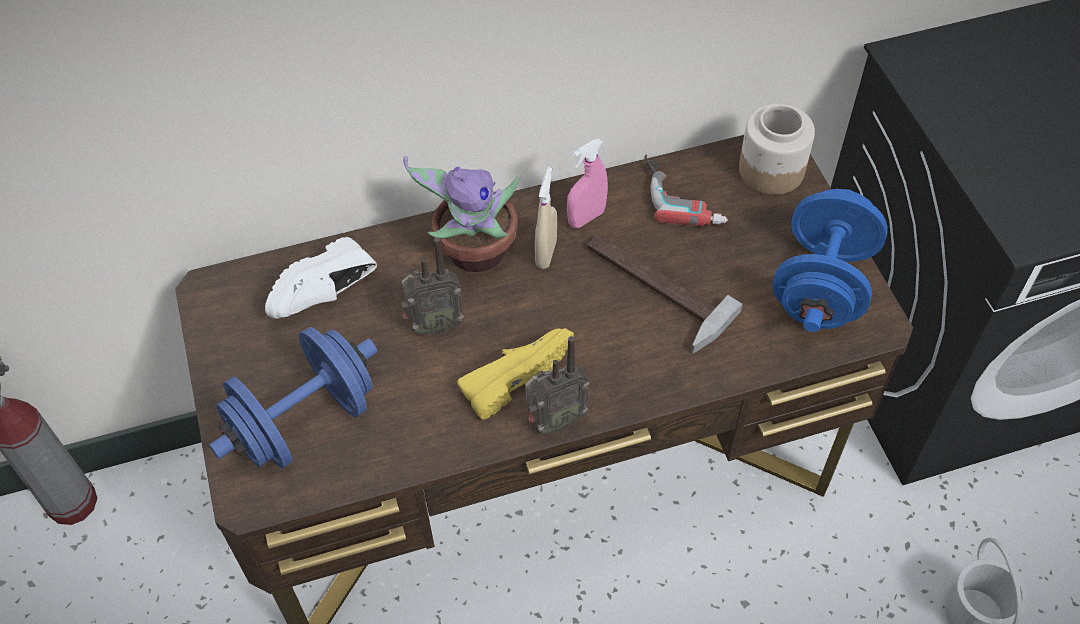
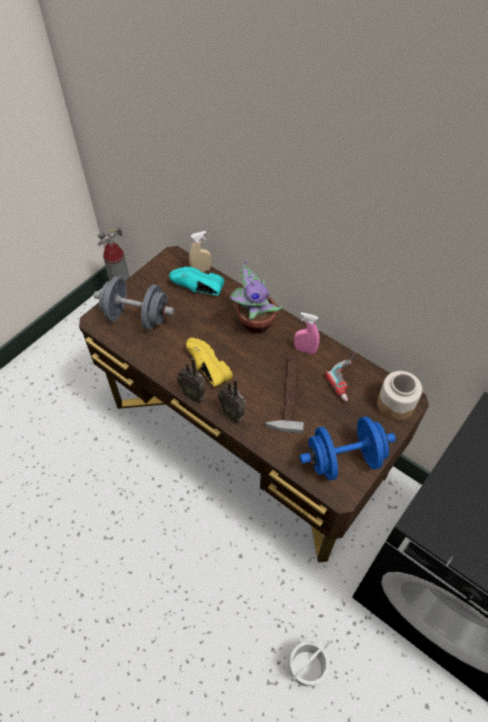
camera: 55 degrees right, 0 degrees up
(304, 422) = (137, 317): blue dumbbell -> grey dumbbell
(327, 295) = (197, 290): white shoe -> turquoise shoe
(434, 325) = (209, 330): radio -> radio (233, 413)
(514, 376) = (205, 369): yellow shoe -> yellow shoe turned 150 degrees counterclockwise
(546, 254) = (274, 346): beige spray bottle -> beige spray bottle (201, 270)

